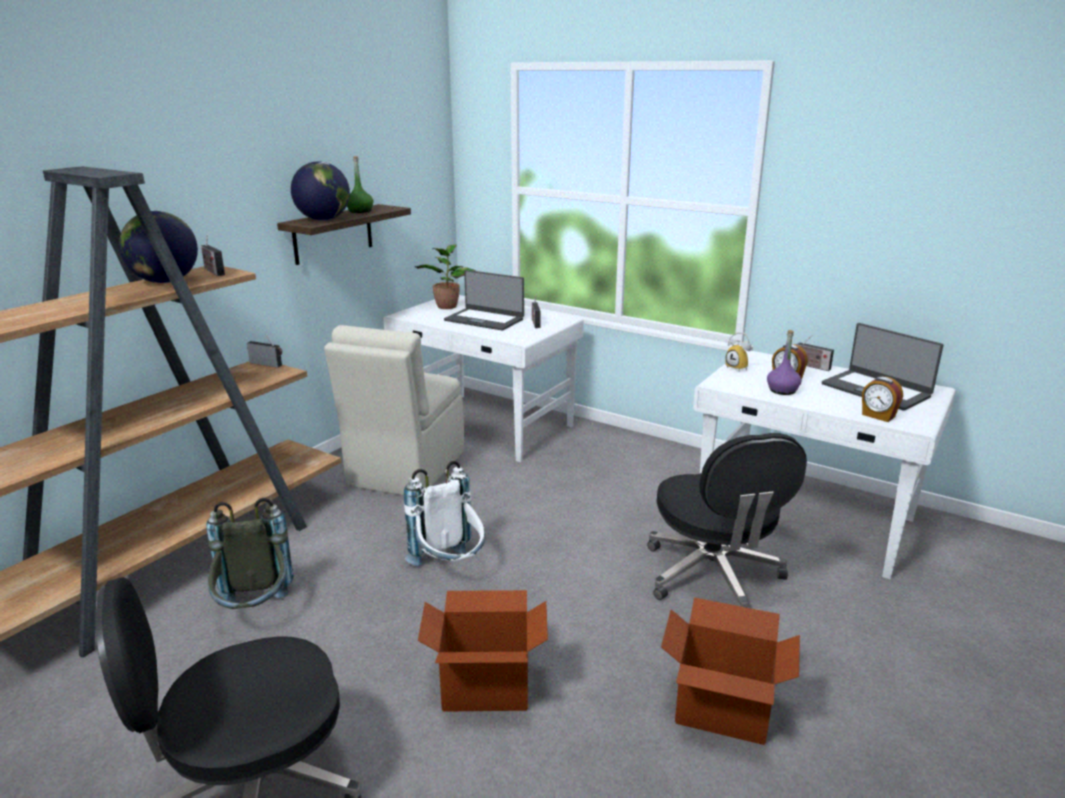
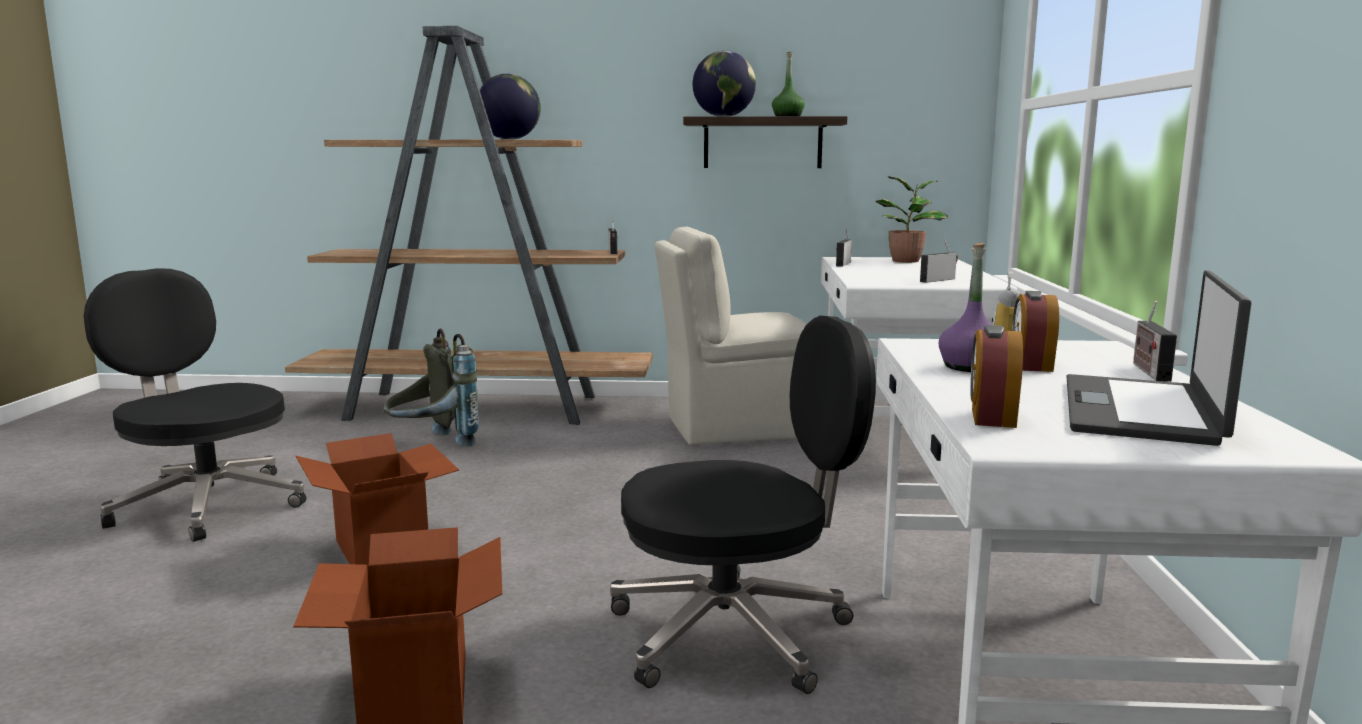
camera: 60 degrees right, 10 degrees down
(213, 271) = (557, 139): radio -> radio (843, 264)
(450, 569) = (573, 488): white backpack -> none
(484, 319) = (897, 270): laptop -> none
(713, 577) = (735, 632): black office chair -> black office chair turned 150 degrees counterclockwise

